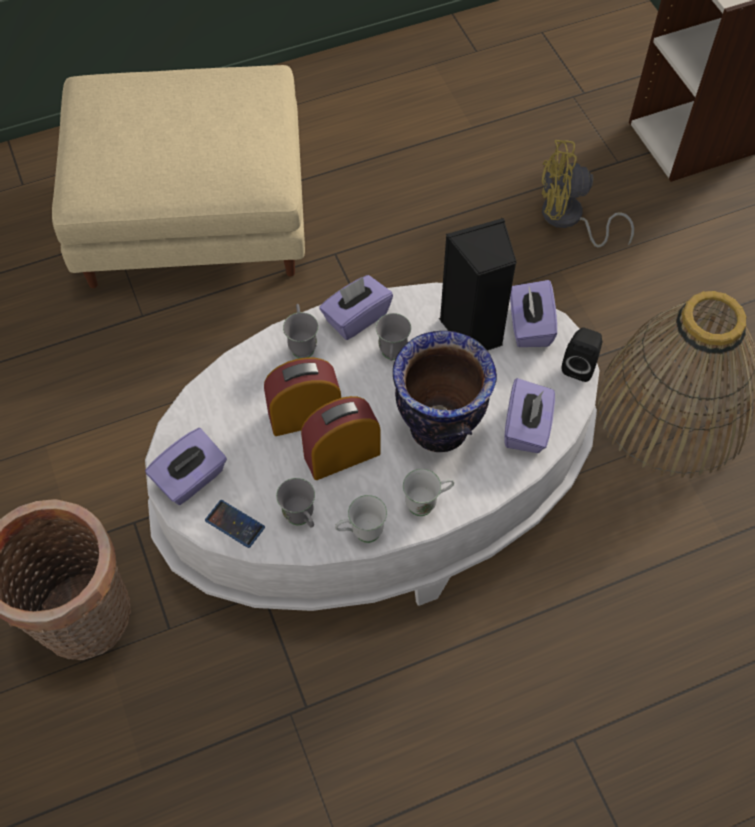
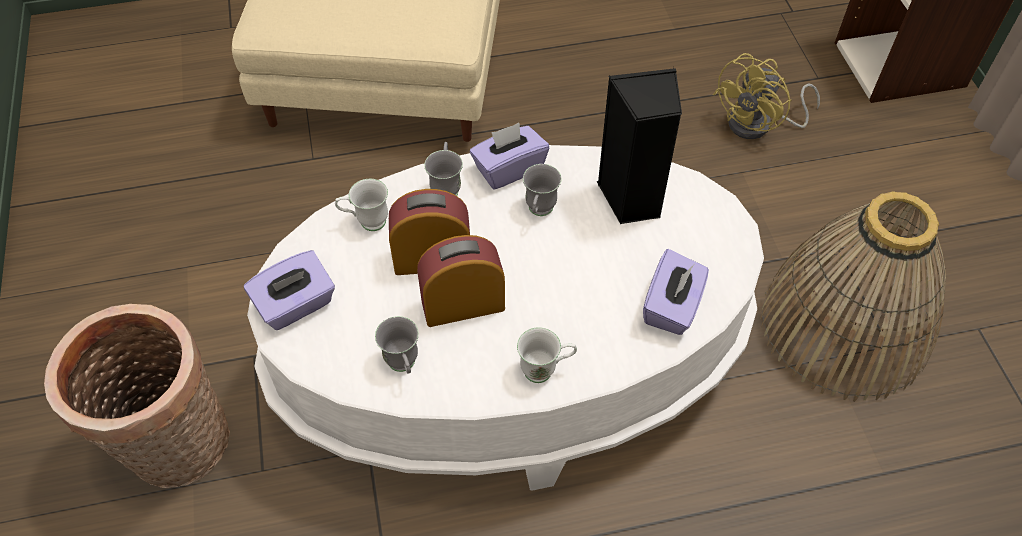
camera: 10 degrees right, 5 degrees down
(235, 524) = (330, 359): phone -> none
(361, 533) = (465, 391): white mug -> white mug (366, 222)
(437, 428) = (573, 293): vase -> none
(529, 326) = (693, 203): purple tissue box -> none
(568, 219) = (758, 125): yellow fan -> yellow fan turned 60 degrees counterclockwise
(580, 365) = (742, 250): black speaker -> none

